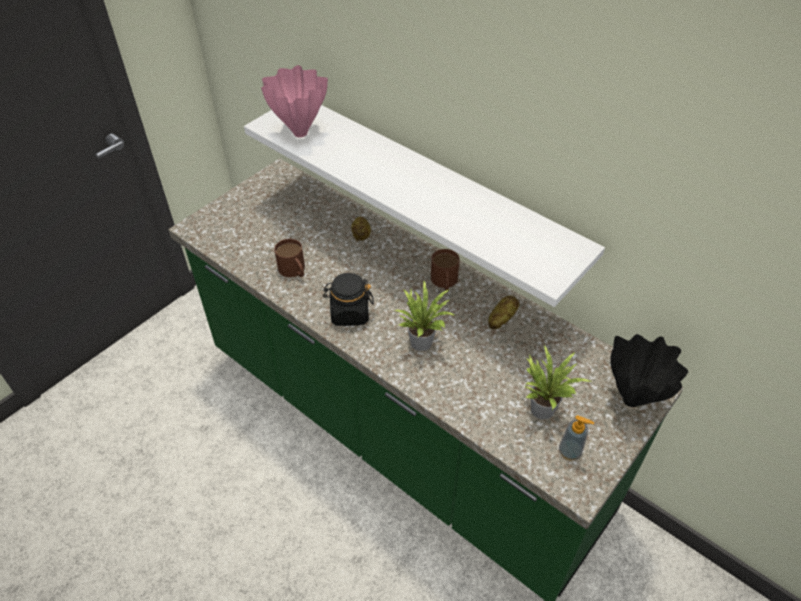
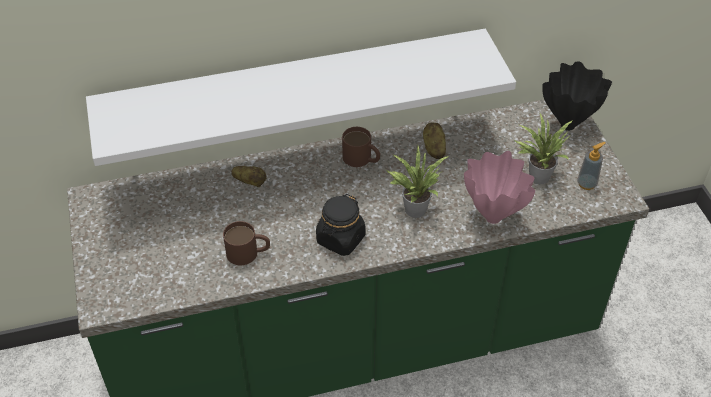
camera: 55 degrees left, 0 degrees up
(300, 132) = (154, 123): pink vase -> pink vase (491, 217)

